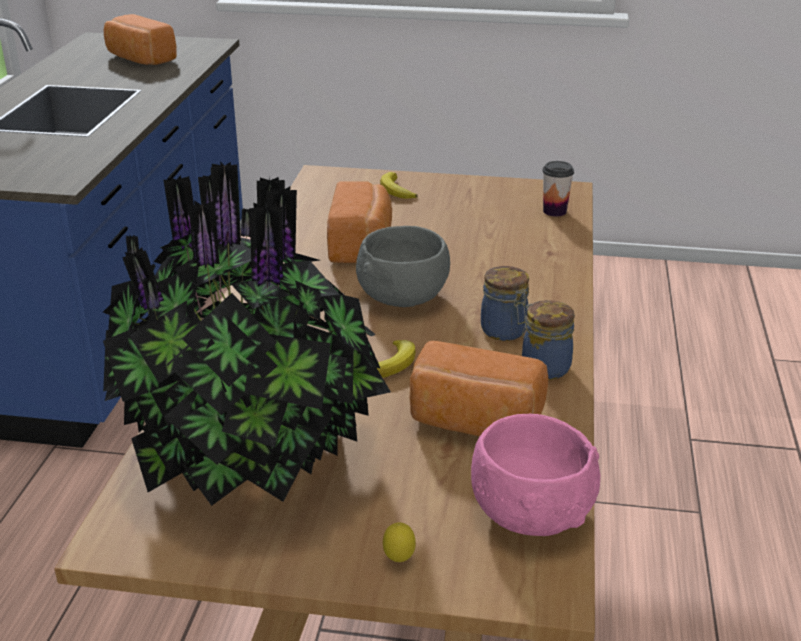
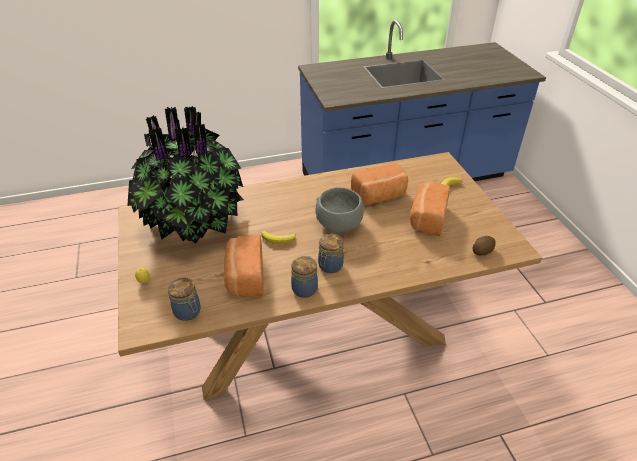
camera: 65 degrees right, 10 degrees up
(139, 59) = (480, 65): bread -> bread (427, 219)
(531, 510) = (188, 312): pink bowl -> jar
(554, 211) = (482, 251): cup -> potato

